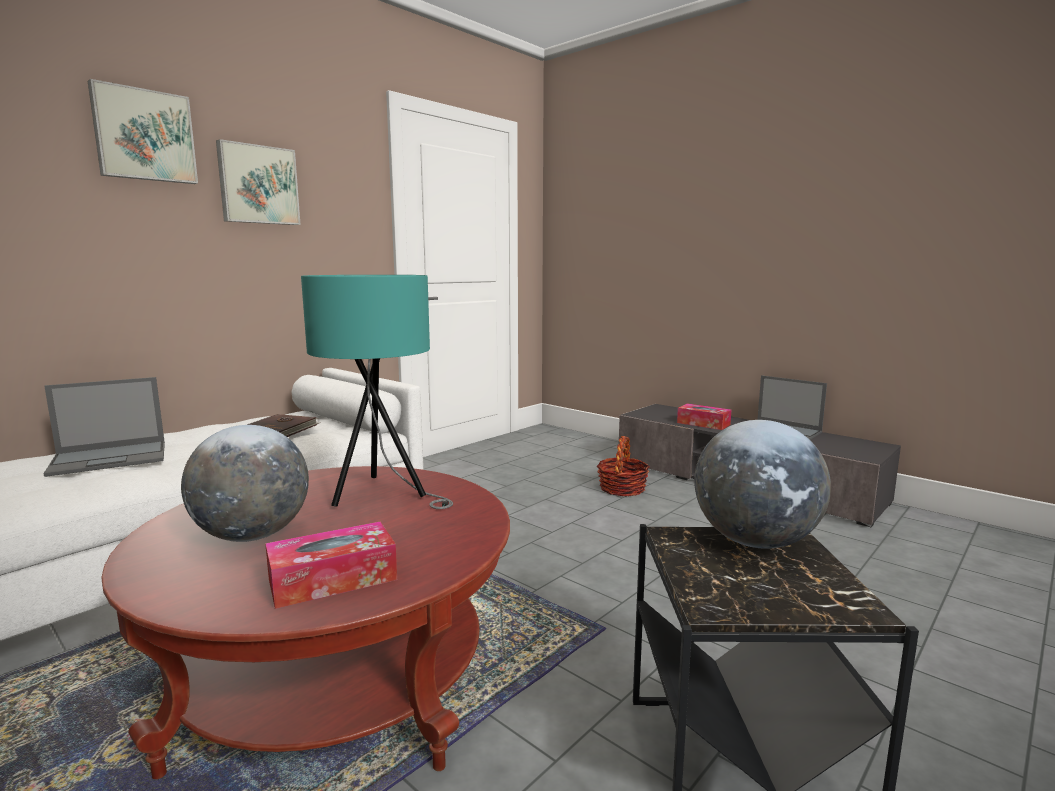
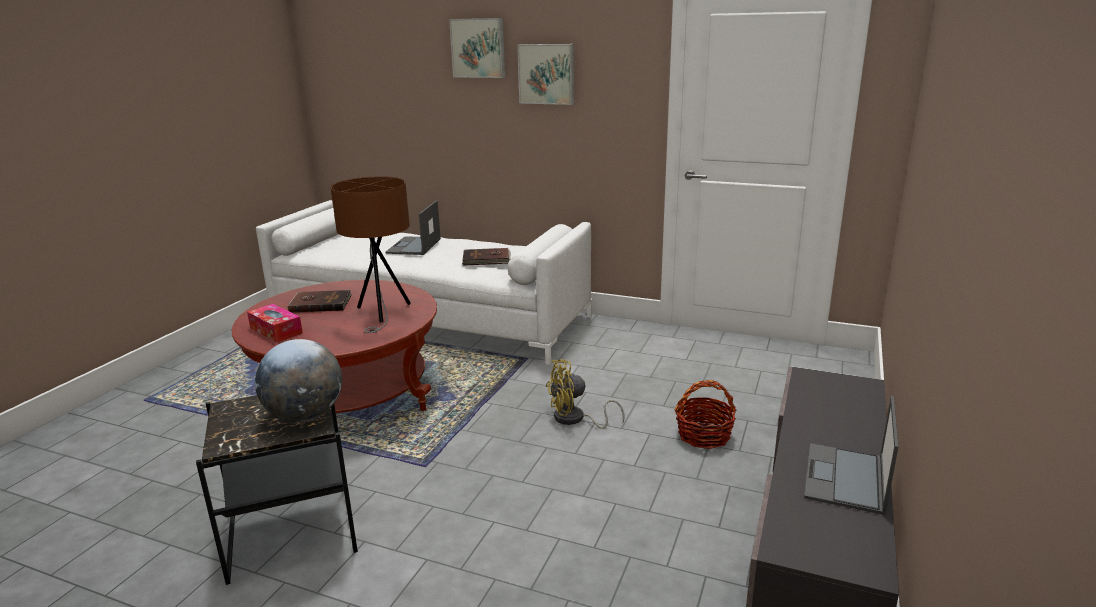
camera: 70 degrees right, 10 degrees up
(111, 458) = (414, 246): laptop -> laptop turned 60 degrees clockwise
(252, 536) = (320, 303): globe -> brown book
(382, 495) = (382, 314): turquoise table lamp -> brown table lamp
(558, 529) = (575, 419): none -> yellow fan
(703, 424) = (814, 419): tissue box -> none

